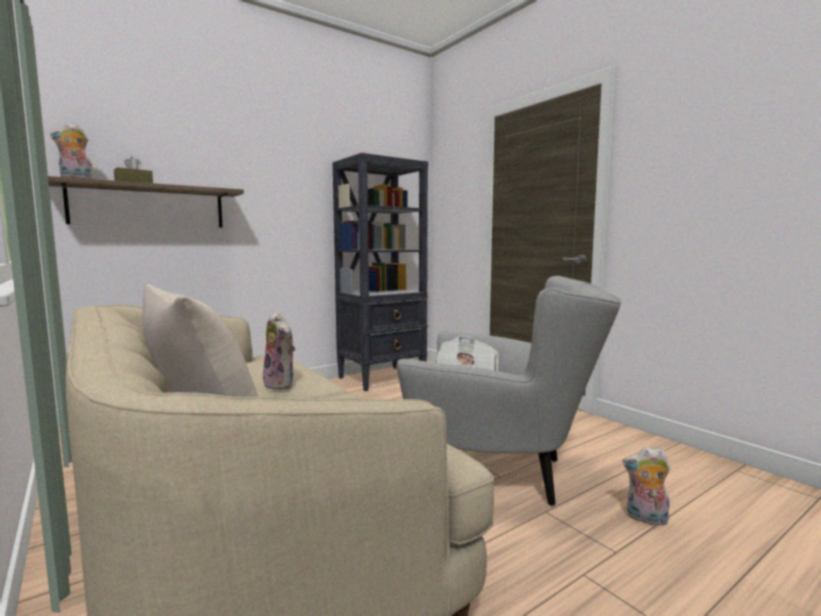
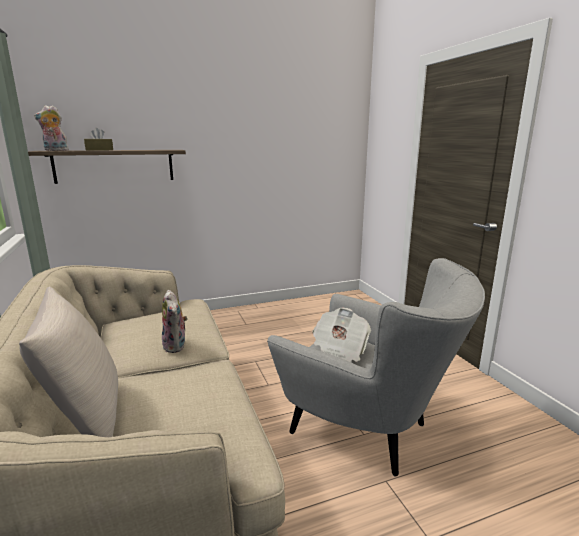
camera: 15 degrees right, 10 degrees up
(382, 378) = (309, 307): black bookcase -> none
(646, 519) = (477, 509): plush toy -> none

